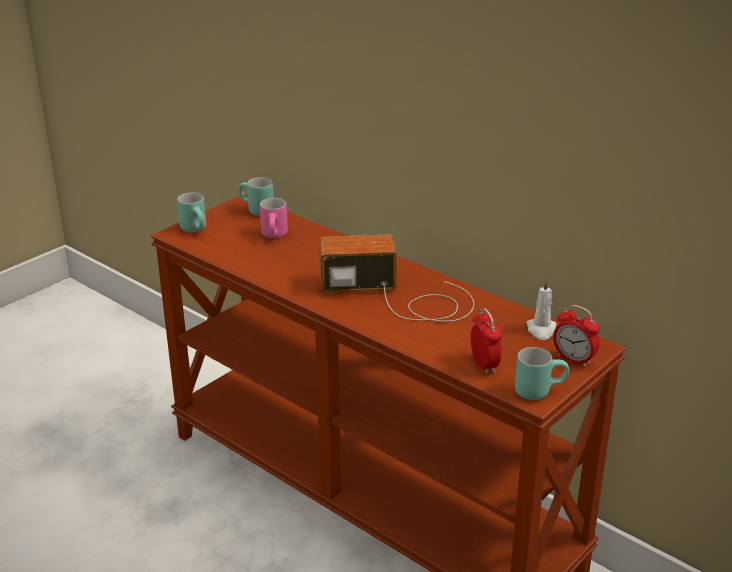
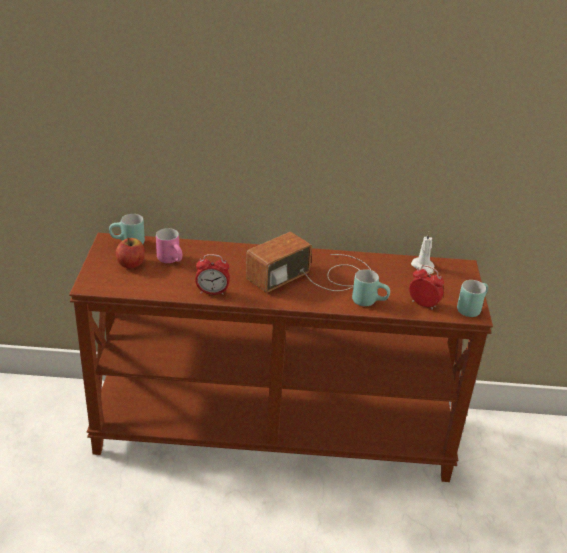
camera: 40 degrees left, 5 degrees up
(197, 230) = (104, 276): turquoise mug -> turquoise mug (369, 301)
(234, 228) = (131, 264): none -> apple
(574, 359) = (463, 280): alarm clock -> alarm clock (212, 292)

